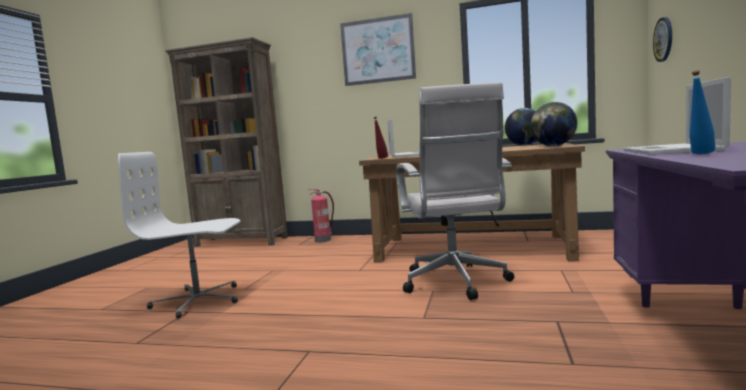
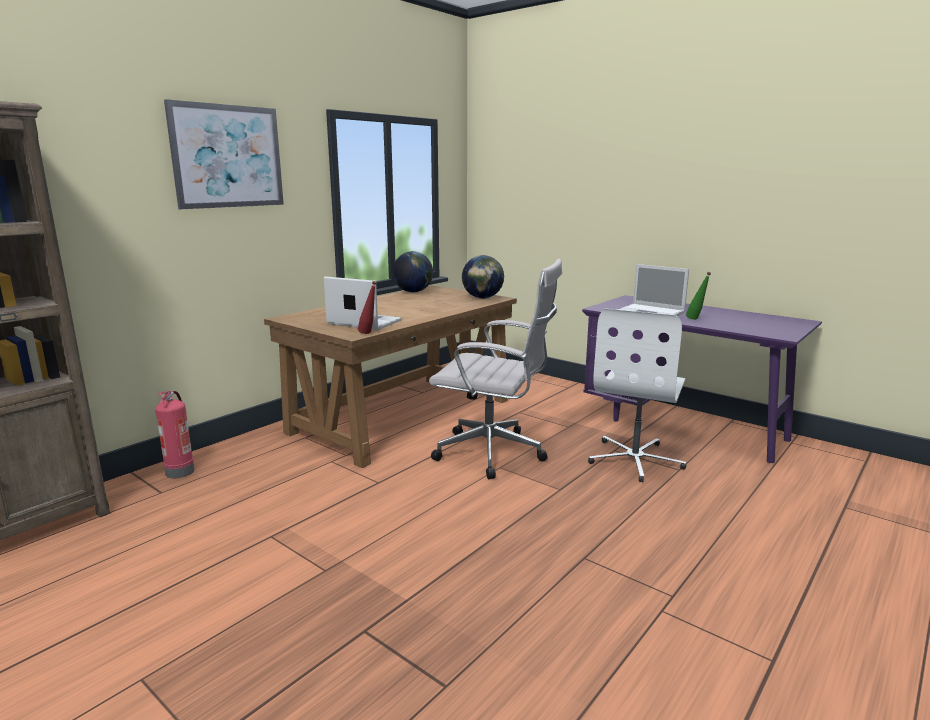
camera: 65 degrees left, 10 degrees up
(198, 301) = (324, 618): white office chair -> white office chair (635, 459)
(664, 39) = (503, 192): wall clock -> none
(699, 154) = (696, 320): blue bottle -> green bottle

